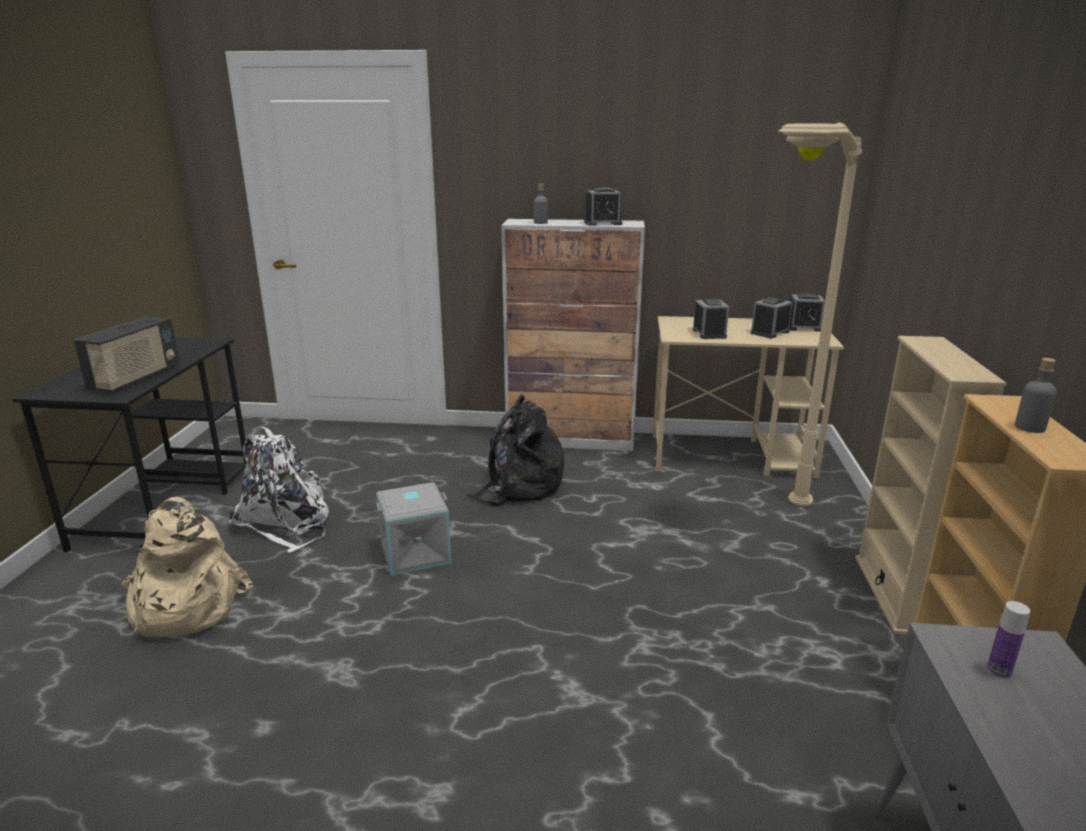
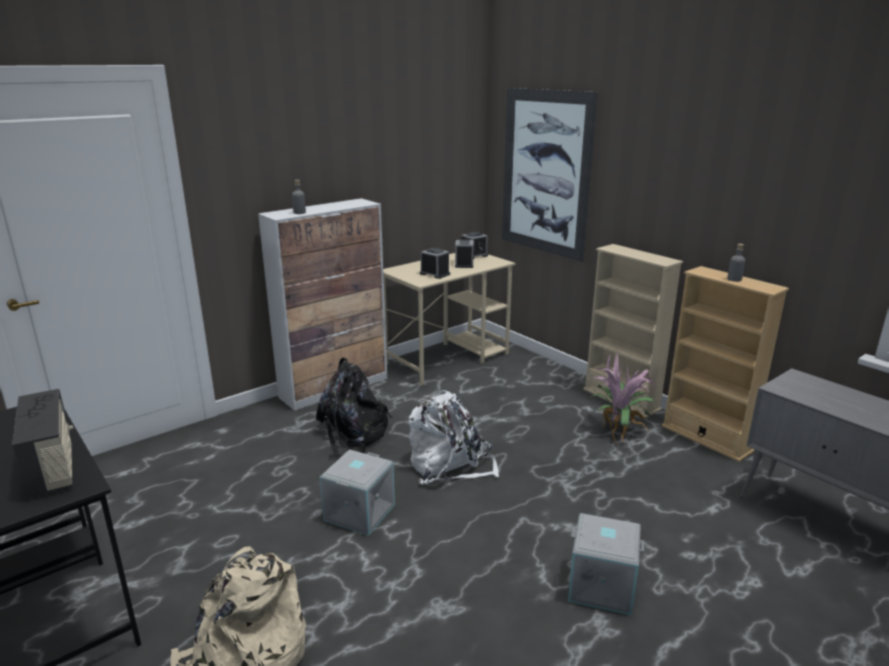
camera: 45 degrees left, 0 degrees up
(287, 522) = (214, 550): white backpack -> white backpack (450, 465)
(501, 764) = (602, 585): none -> grey storage box
(603, 223) = (344, 205): alarm clock -> none
(771, 531) = (531, 393): beige floor lamp -> none
(823, 627) = (619, 430): none -> potted plant
(909, 215) = (545, 173): none -> picture
(998, 671) = (805, 391): bottle -> none

